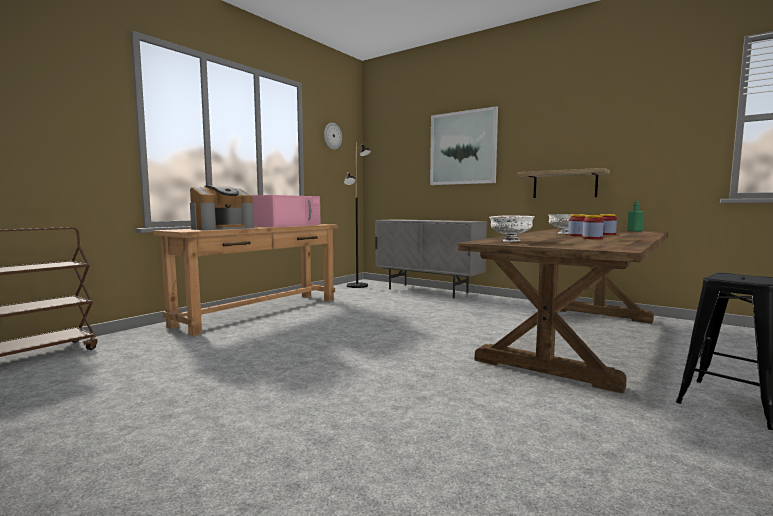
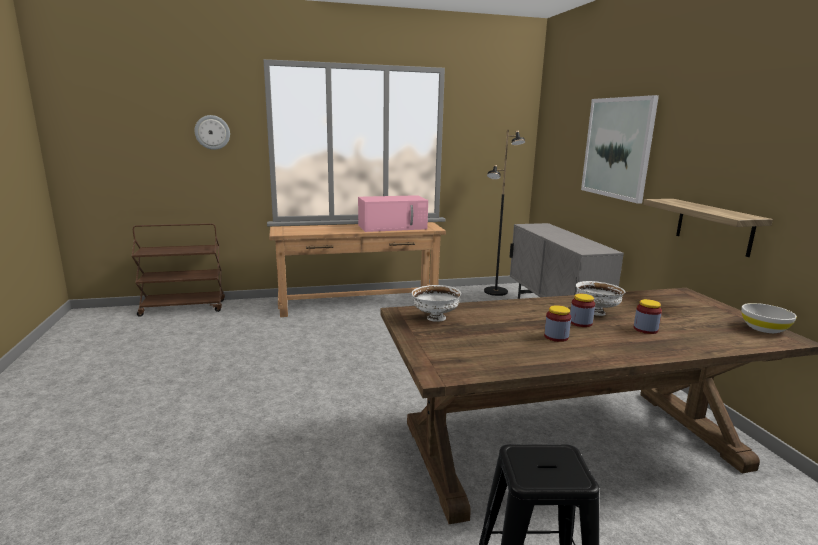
camera: 40 degrees right, 10 degrees up
(222, 228) = (320, 229): coffee machine -> none
(332, 136) = (487, 121): wall clock -> wall clock (212, 132)
(634, 231) = (764, 328): green bottle -> white bowl

